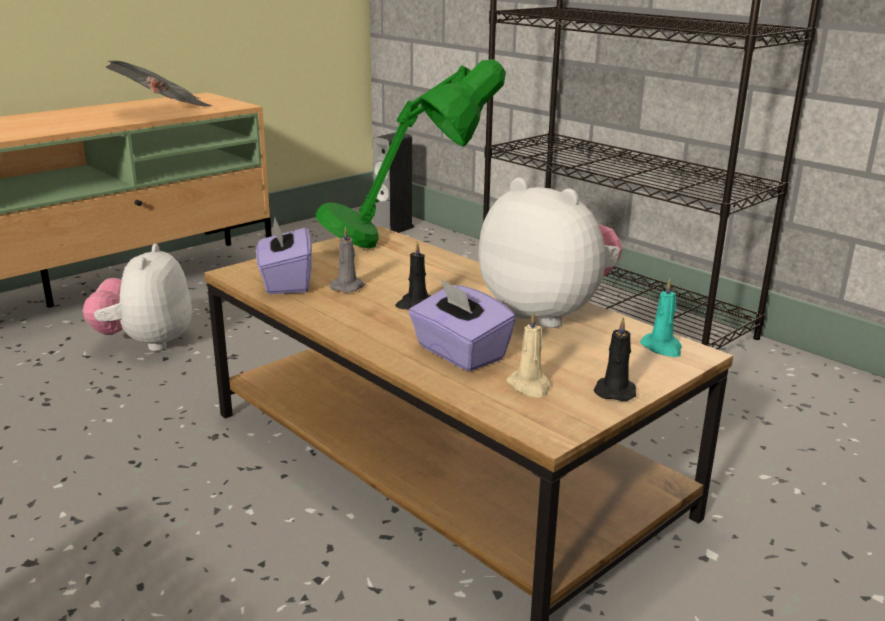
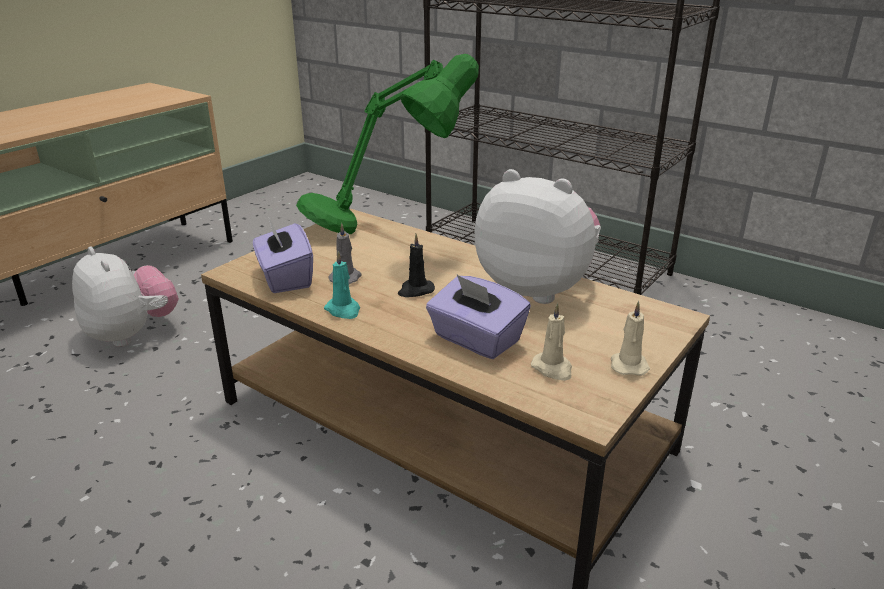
camera: 10 degrees left, 5 degrees up
(146, 343) = (132, 334): plush toy -> plush toy turned 150 degrees clockwise
(164, 111) = (116, 107): newspaper -> none
(393, 229) = (332, 196): speaker -> none
(615, 391) = (628, 365): black candle -> beige candle
(662, 348) = (649, 314): turquoise candle -> turquoise candle (343, 310)

